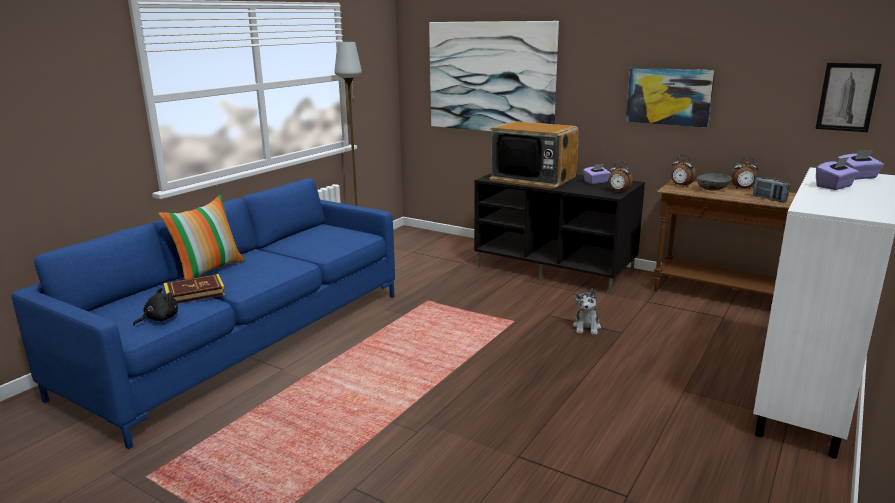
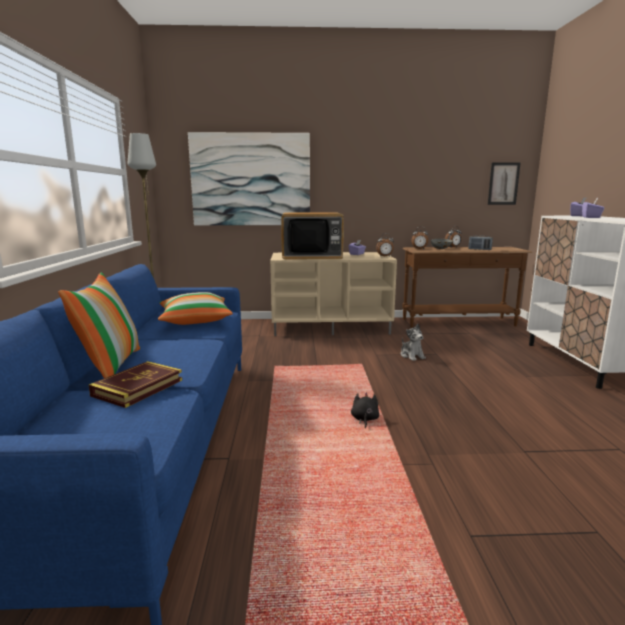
camera: 35 degrees left, 5 degrees down
(159, 319) = (142, 425): black plush toy -> black plush toy (364, 419)
(326, 240) = (195, 320): none -> pillow
(556, 268) = (331, 326): black tv stand -> beige tv stand
(669, 96) = (396, 189): picture -> none

